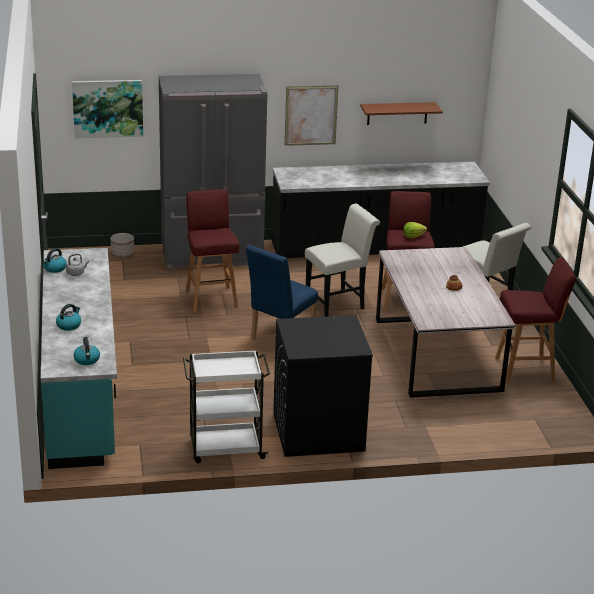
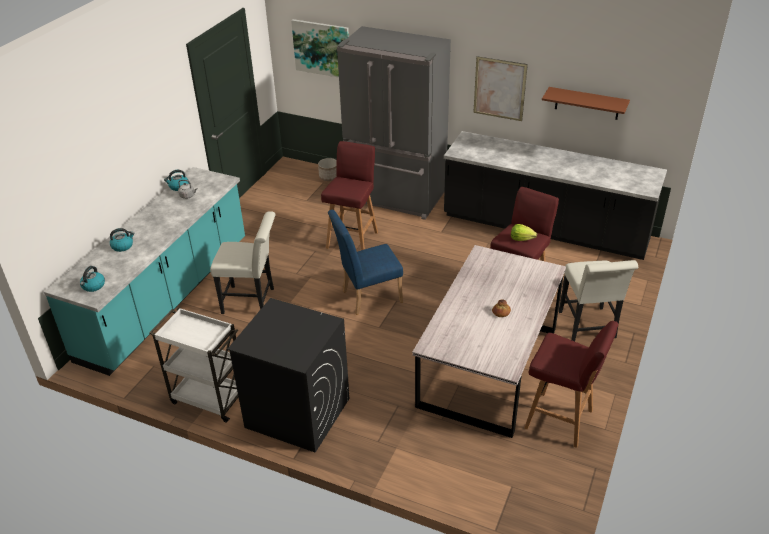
camera: 35 degrees right, 10 degrees up
(338, 302) = (453, 278): white chair -> white chair (252, 301)

